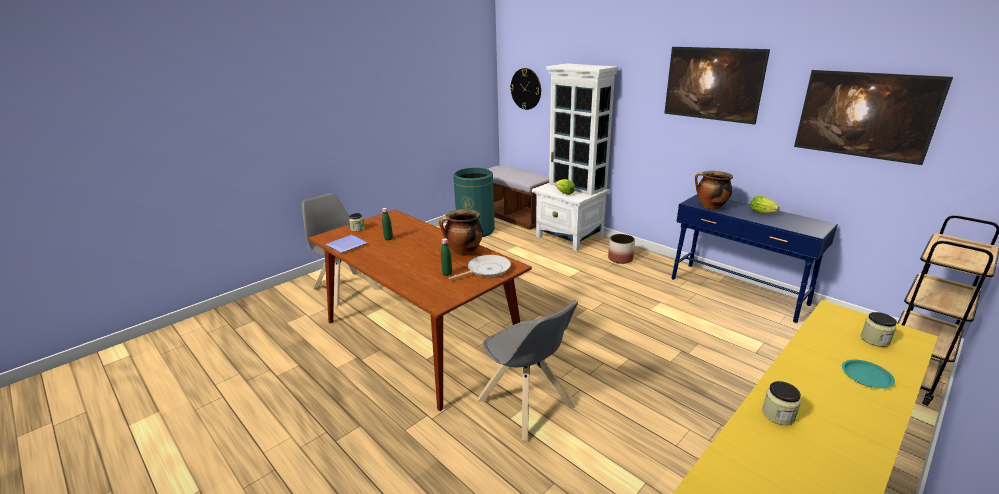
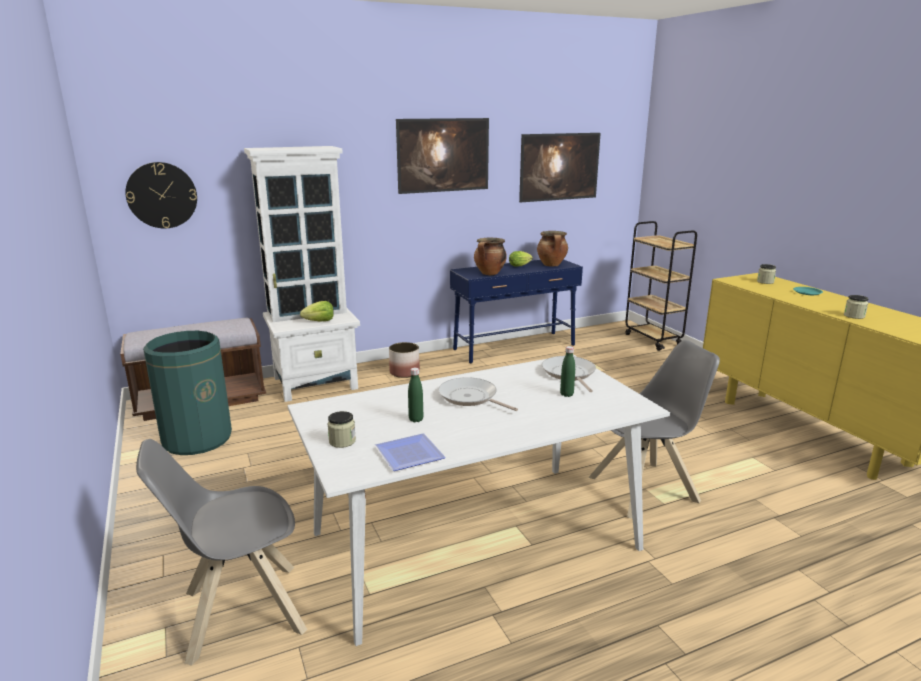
camera: 70 degrees left, 5 degrees down
(420, 337) = (474, 542): brown dining table -> white dining table
(425, 246) = (470, 397): none -> frying pan
(463, 252) = (510, 378): cooking pot -> cooking pot (552, 265)

